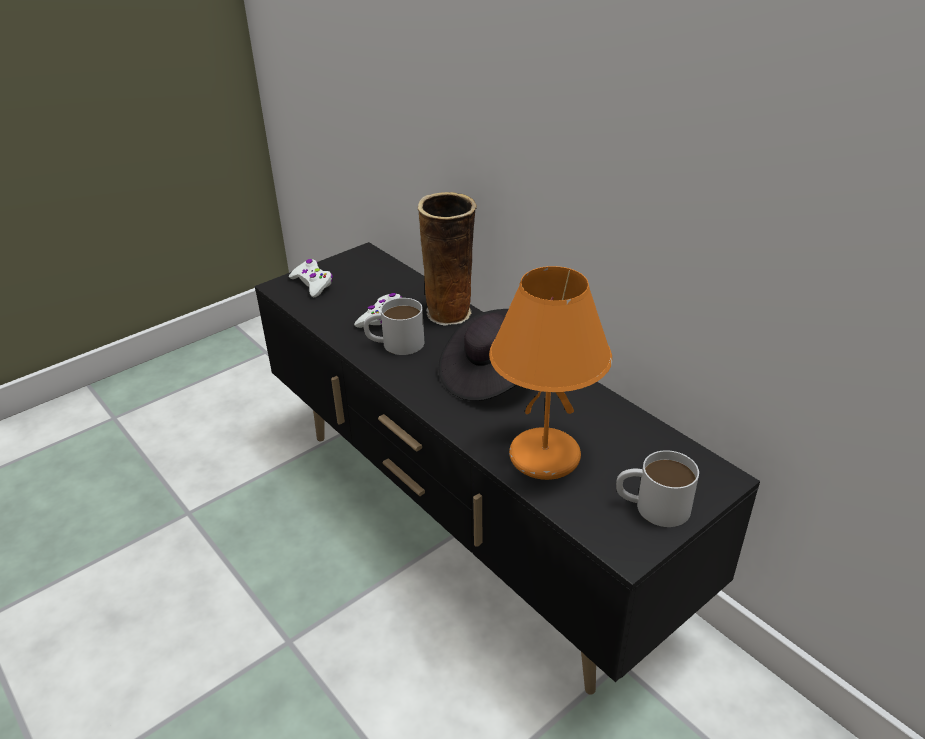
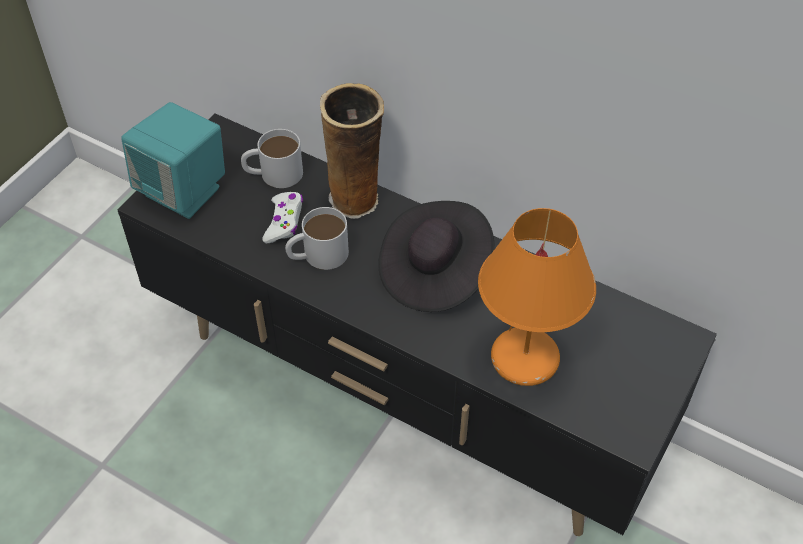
camera: 20 degrees left, 15 degrees up
(313, 284) = (184, 191): white game controller -> turquoise speaker
(652, 505) = (637, 386): white mug -> white mug (273, 174)

